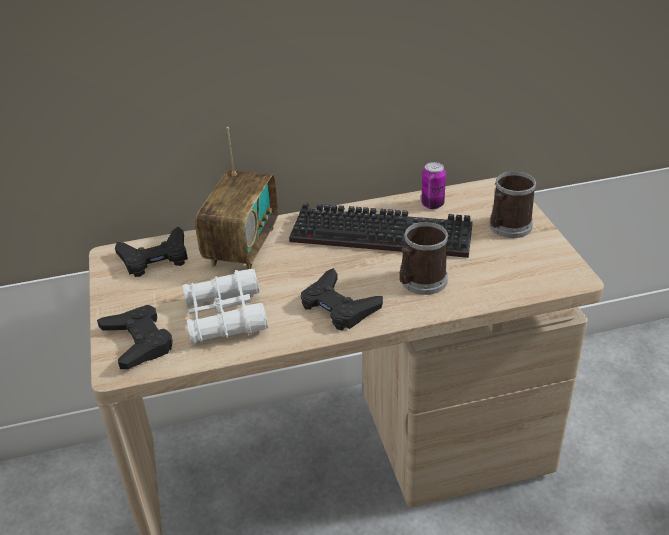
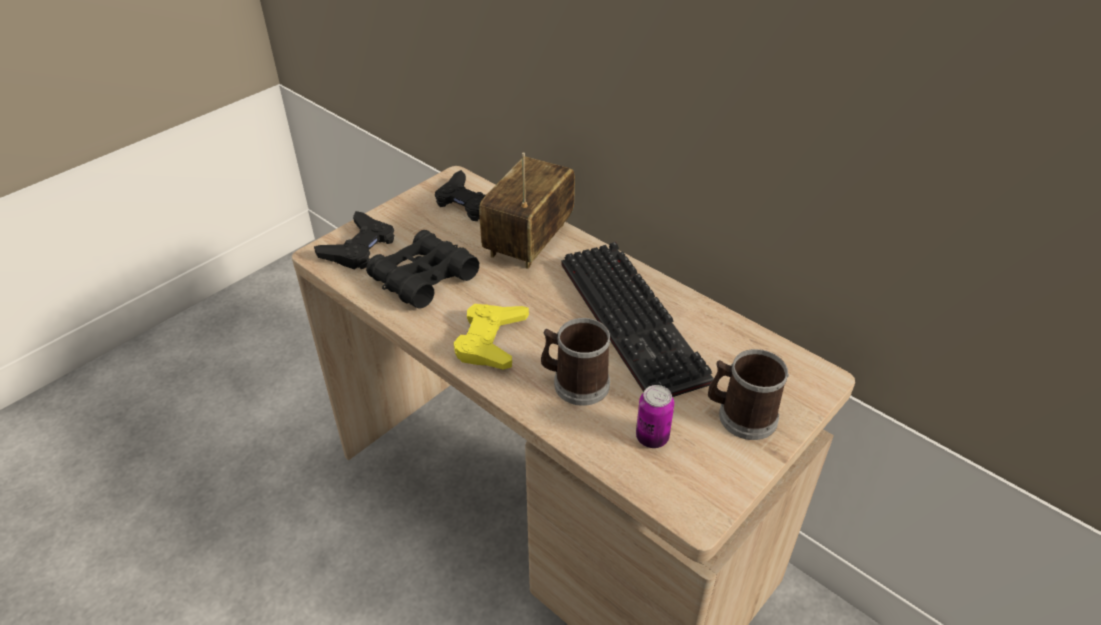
camera: 55 degrees right, 5 degrees up
(225, 317) = (423, 278): white binoculars -> black binoculars
(242, 246) = (529, 241): radio -> radio turned 135 degrees clockwise
(338, 306) = (491, 341): black game controller -> yellow game controller
(432, 204) = (724, 336): can -> can (652, 438)

